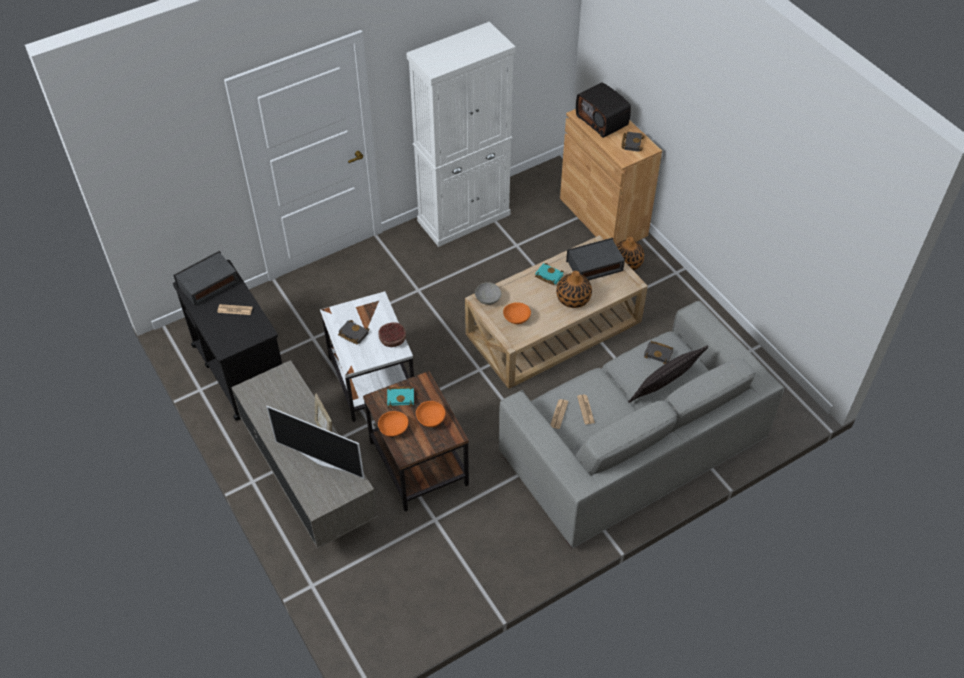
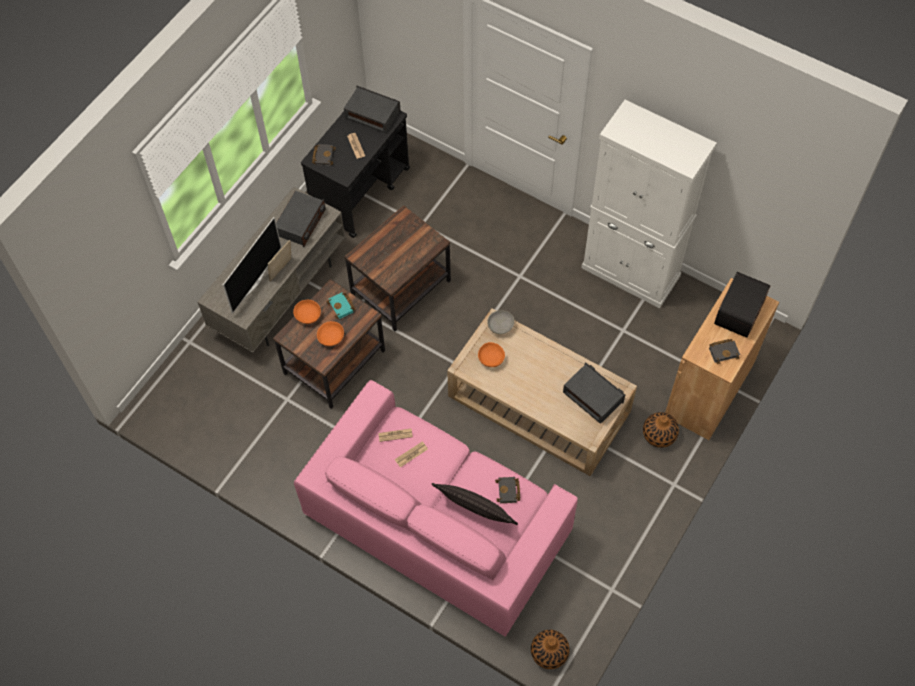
camera: 65 degrees right, 10 degrees up
(280, 396) = (301, 223): none -> radio
(322, 461) = (254, 282): television -> television turned 150 degrees counterclockwise
(352, 334) = (389, 241): black book -> black book (323, 156)
(372, 380) = (401, 289): white side table -> brown side table
(392, 339) = (399, 272): bowl -> none
(548, 276) = (556, 363): turquoise book -> none
(573, 299) = (541, 395): vase -> vase (549, 653)
(632, 446) = (437, 522): grey sofa -> pink sofa

